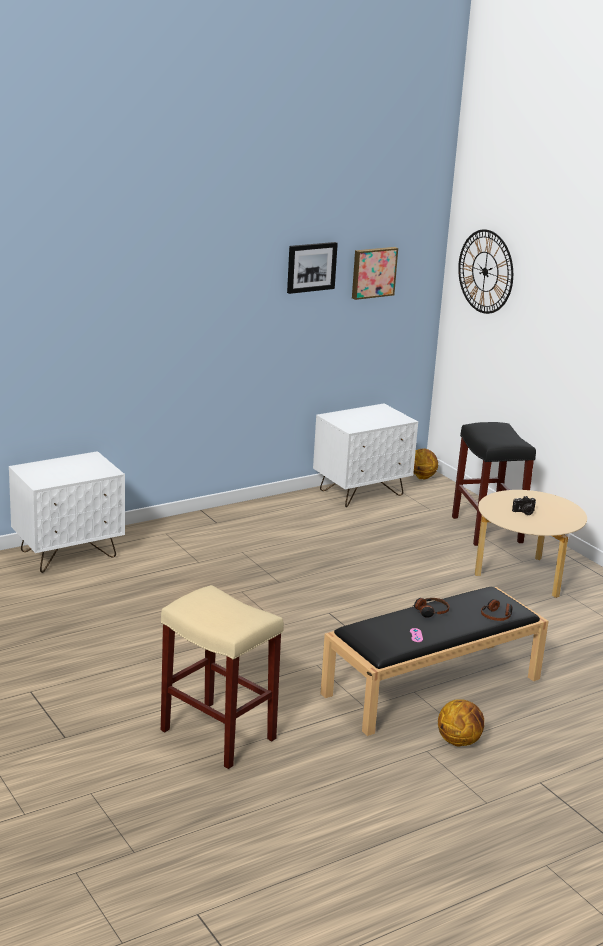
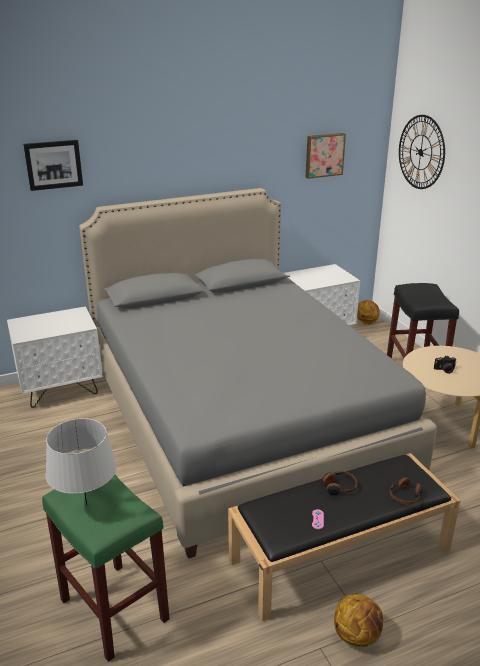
camera: 10 degrees right, 5 degrees up
(210, 611) = (86, 504): none -> grey table lamp
(220, 735) = (115, 610): beige stool -> green stool
(294, 577) = (239, 419): none -> grey bed
(311, 267) = (268, 150): picture -> picture (53, 164)

